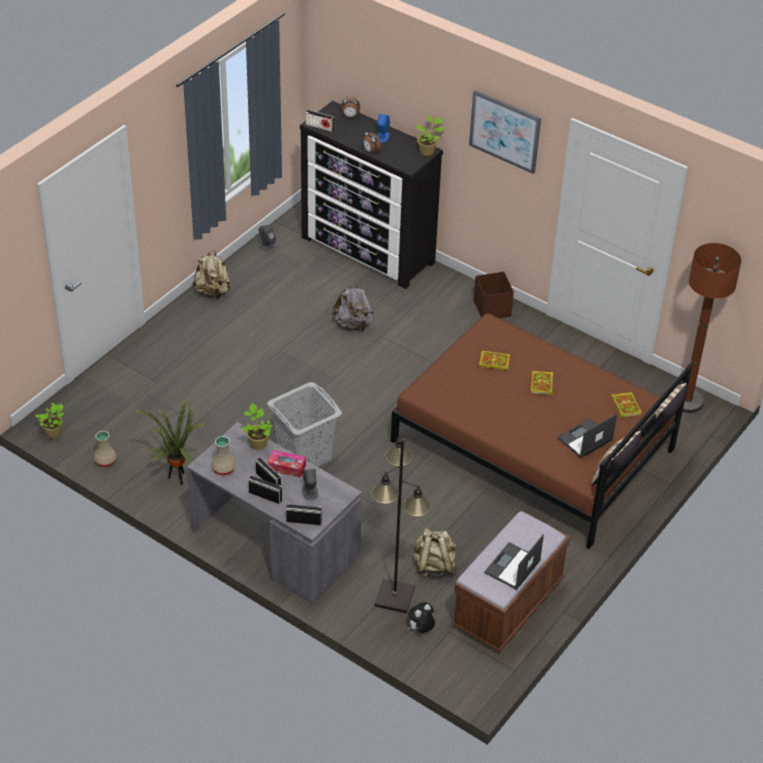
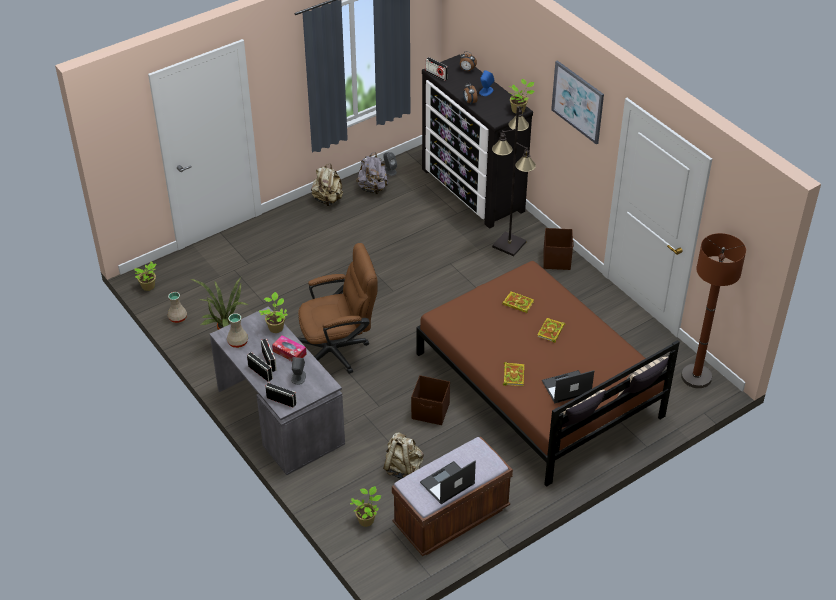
camera: 20 degrees right, 0 degrees up
(305, 456) = (339, 350): grey laundry basket -> brown office chair
(353, 325) = (430, 249): grey backpack -> grey backpack (373, 188)
(395, 596) = (358, 486): black floor lamp -> black floor lamp (509, 244)
(421, 629) = (366, 519): plush toy -> potted plant
(435, 499) = (431, 411): none -> brown storage box
(625, 405) = (617, 366): book -> book (513, 375)

